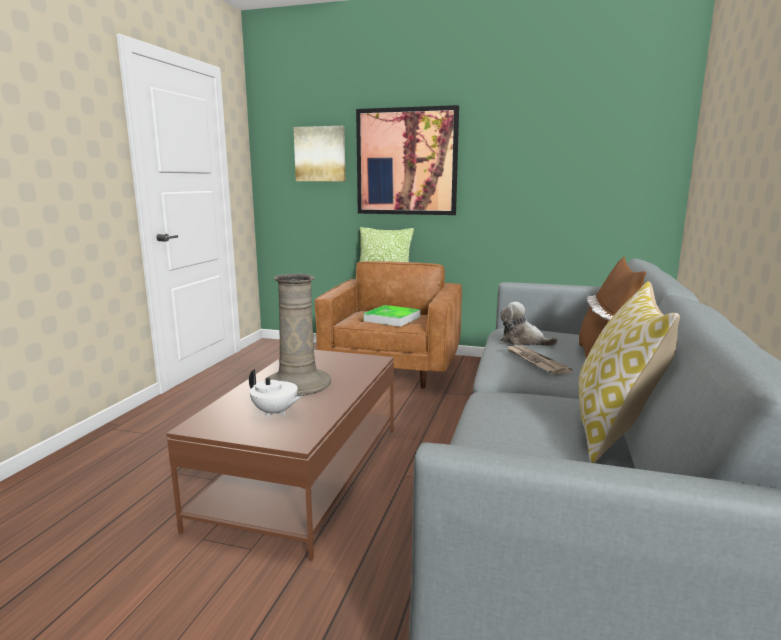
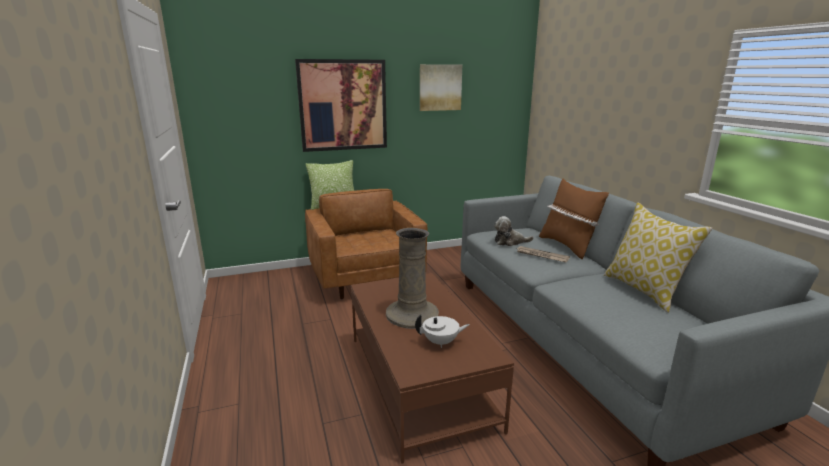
camera: 35 degrees left, 5 degrees up
(320, 154) = (259, 99): picture -> picture (440, 87)
(392, 319) = (373, 240): tray -> none

